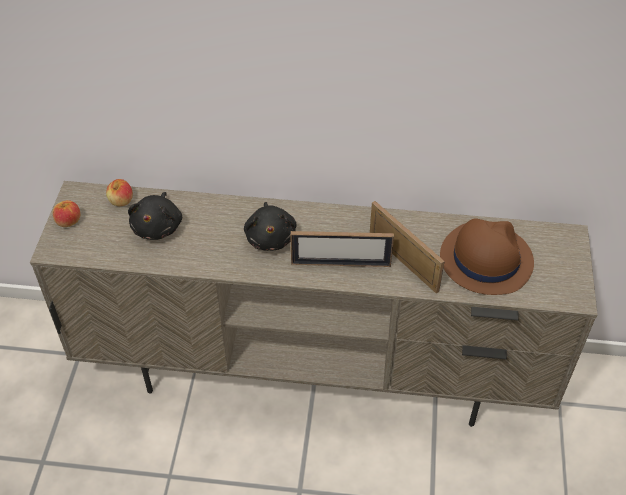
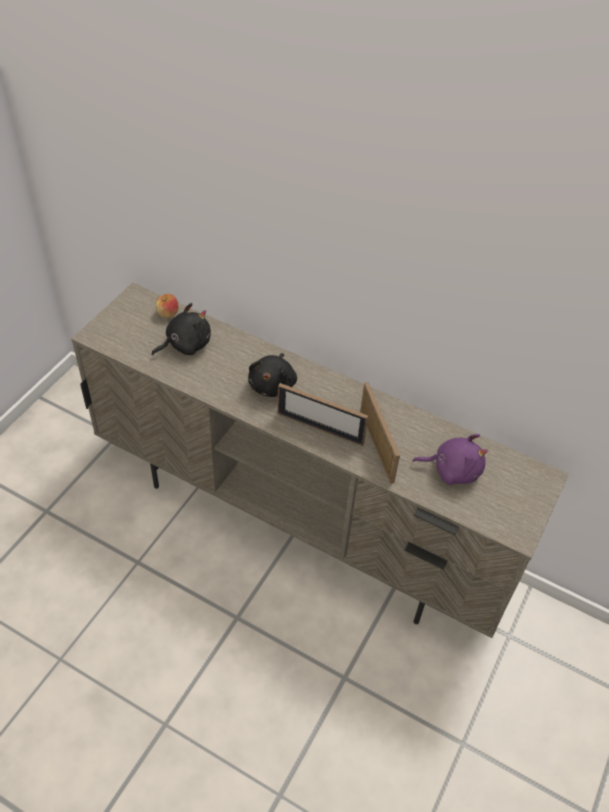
camera: 20 degrees right, 0 degrees up
(68, 221) = (117, 316): apple -> none
(158, 226) = (185, 344): black plush toy -> black plush toy turned 150 degrees counterclockwise
(485, 259) = (452, 469): brown hat -> purple plush toy

